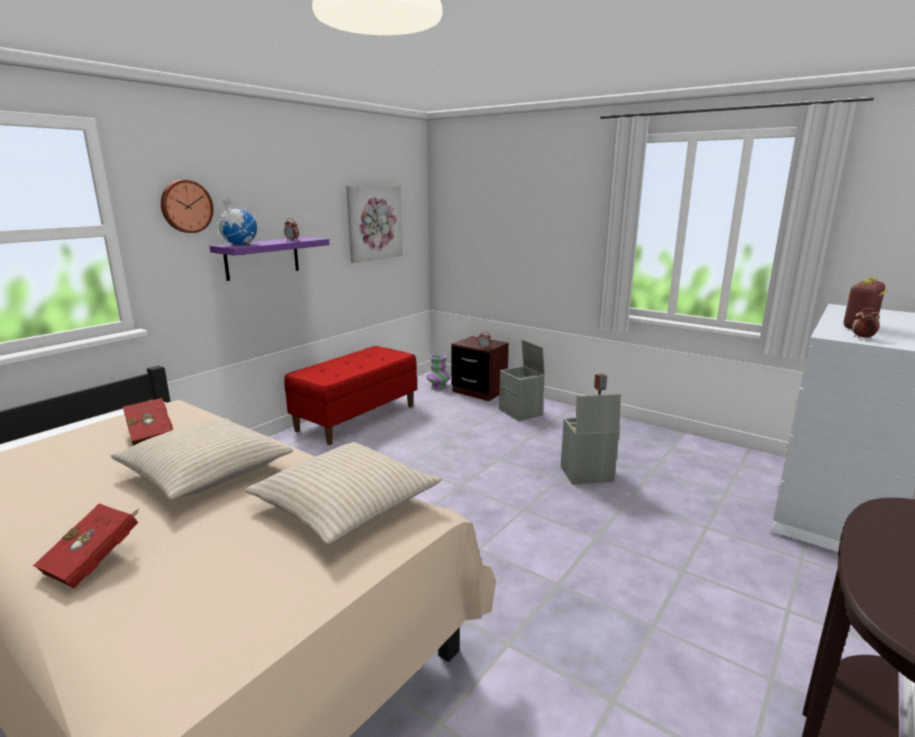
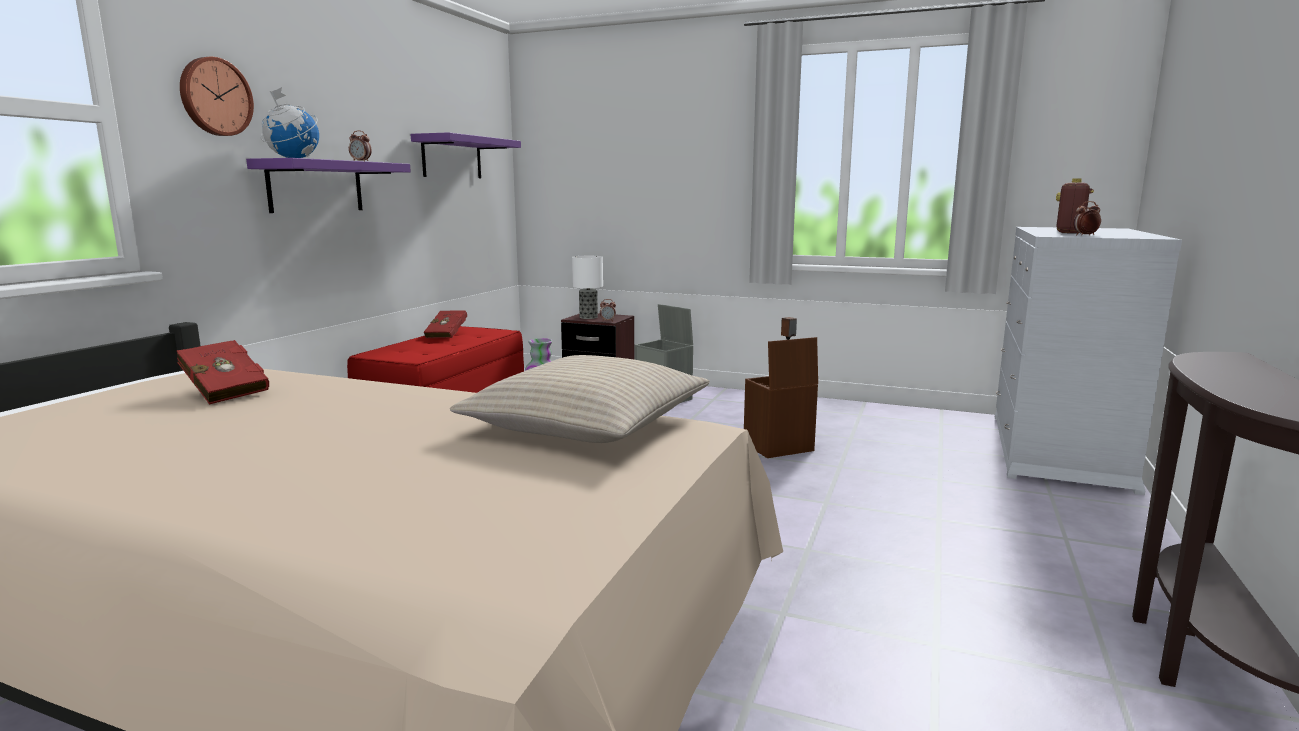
camera: 15 degrees left, 5 degrees down
(97, 560) = (264, 500): red book -> red book (448, 335)
(205, 471) = (351, 414): beige pillow -> none
(374, 222) = (452, 158): picture -> purple shelf
(473, 342) = (589, 317): none -> table lamp
(585, 474) = (777, 447): grey storage box -> brown storage box

